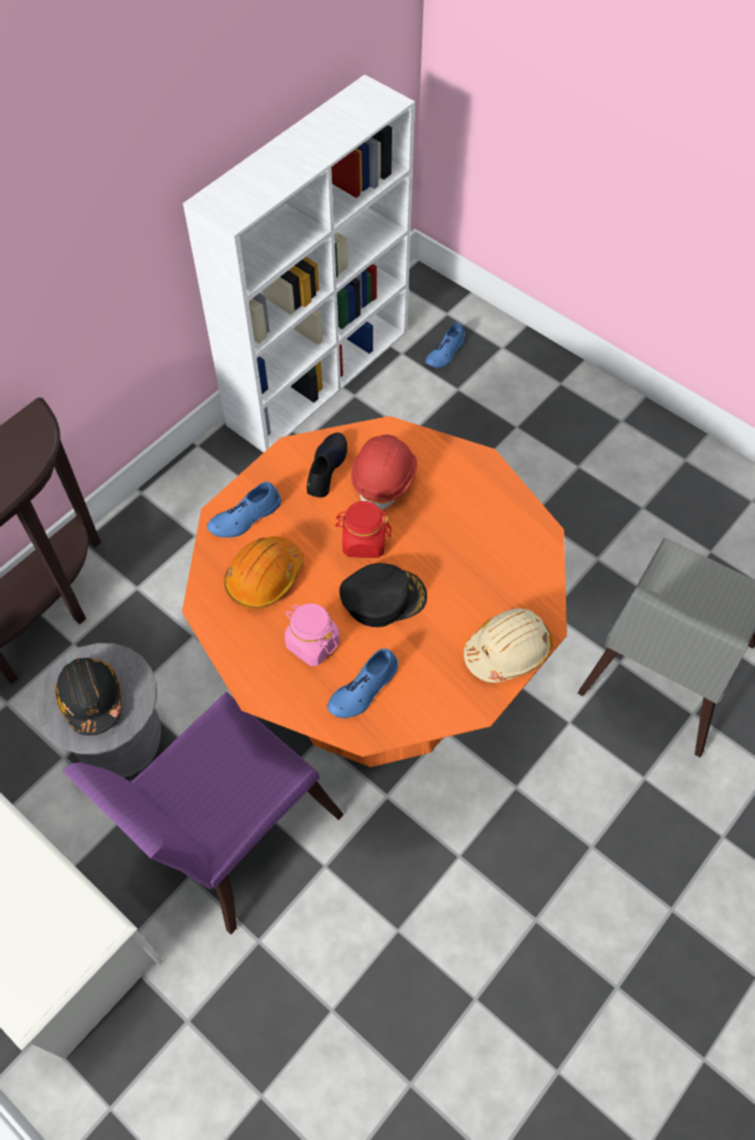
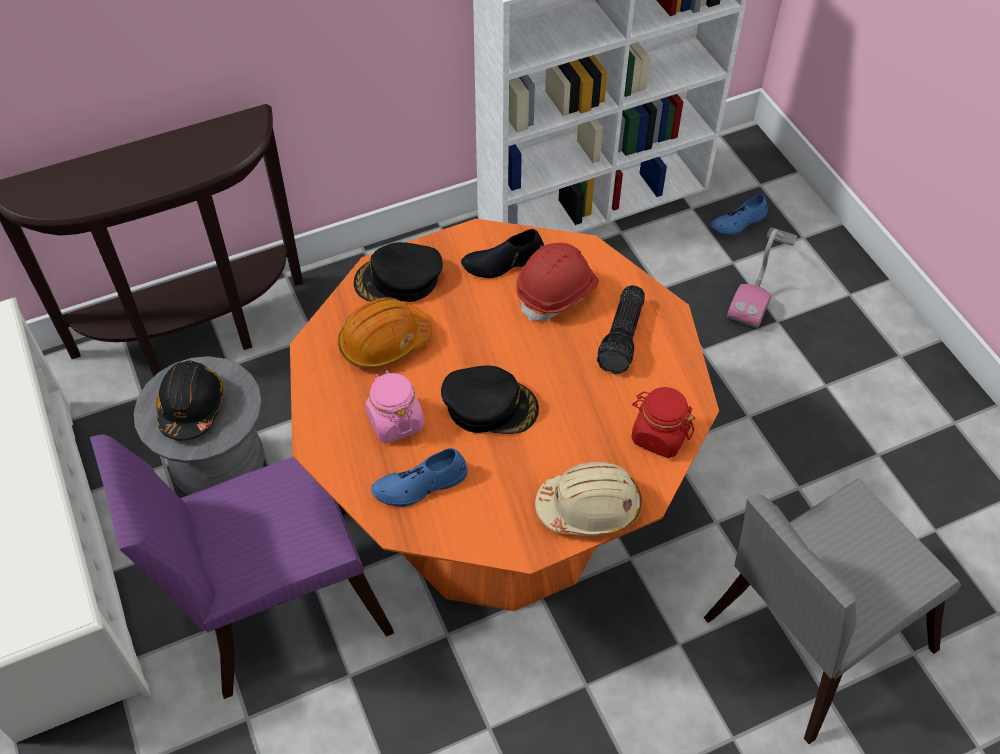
camera: 25 degrees right, 5 degrees down
(245, 517) = (398, 280): blue shoe -> black cap
(326, 468) = (503, 262): black shoe -> black shoe turned 150 degrees counterclockwise
(363, 542) = (500, 345): red jar -> red jar (659, 435)
(459, 497) = (623, 338): none -> flashlight
(487, 395) = (762, 279): none -> vacuum cleaner

